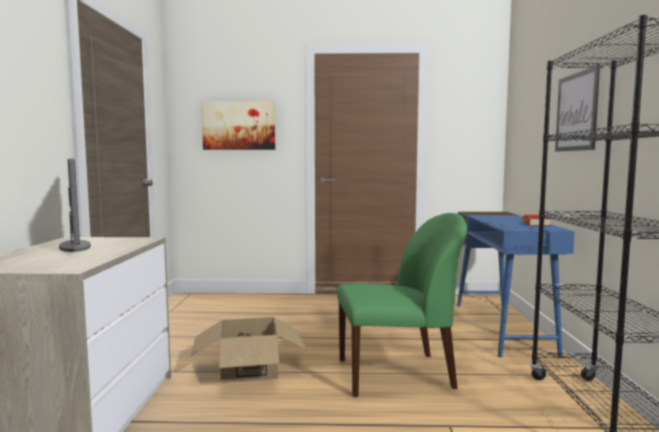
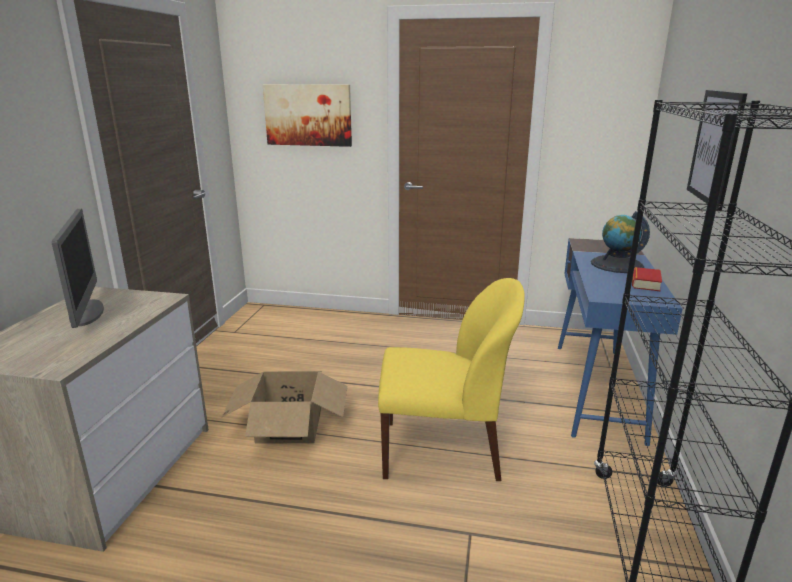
camera: 10 degrees right, 15 degrees up
(397, 374) = (443, 451): green chair -> yellow chair
(506, 218) = (617, 264): none -> globe

